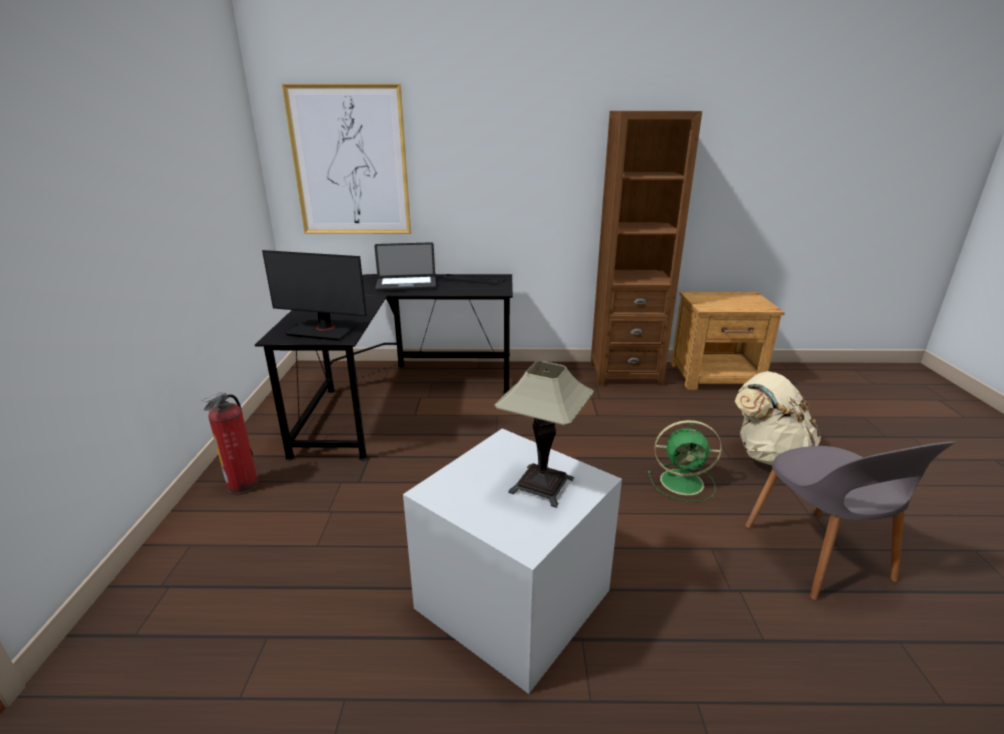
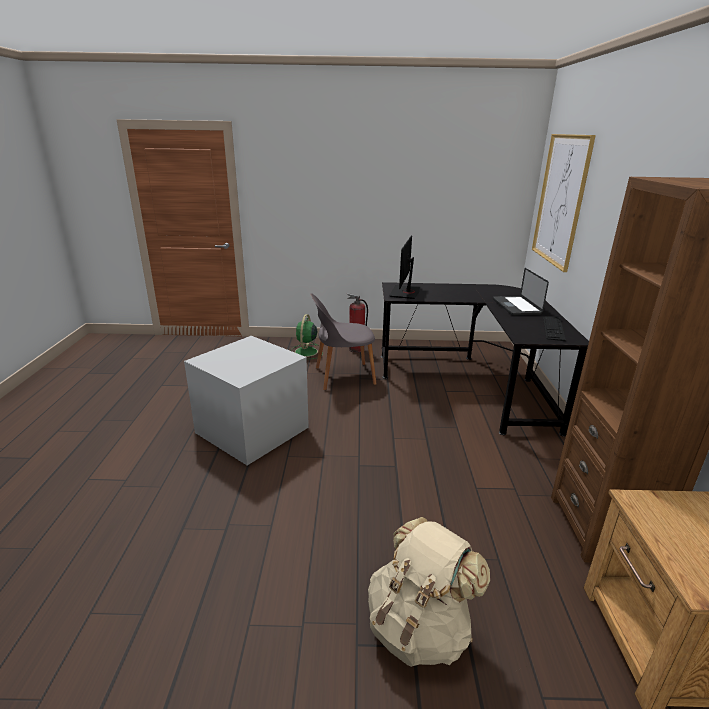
camera: 90 degrees right, 0 degrees up
(541, 485) = (243, 365): table lamp -> none
(684, 482) = (360, 529): green fan -> green fan (306, 352)
(819, 555) = (245, 601): grey chair -> grey chair (342, 376)

